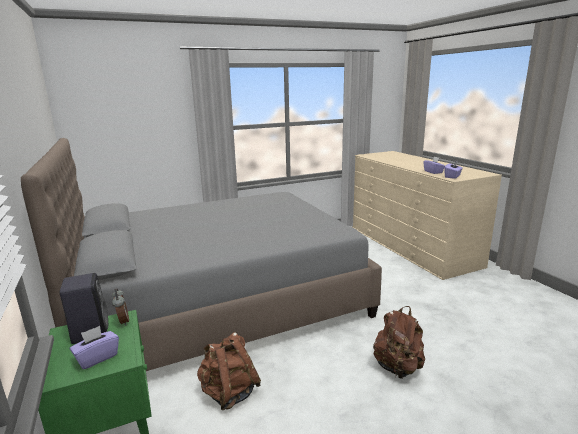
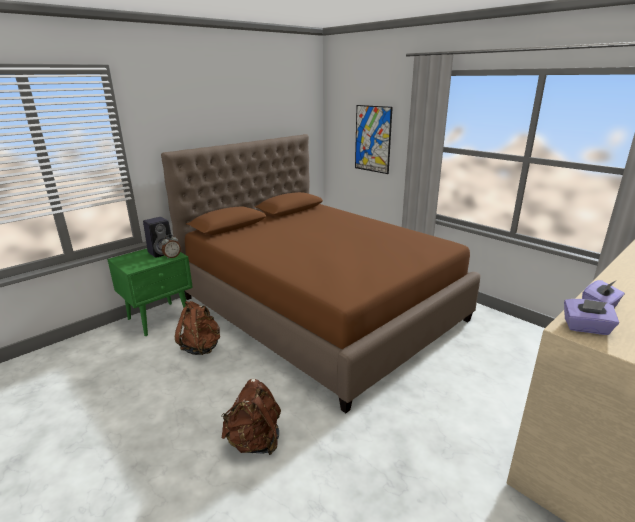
camera: 70 degrees right, 5 degrees up
(97, 357) = (135, 262): purple tissue box -> none
(142, 132) = (372, 139): none -> picture
(220, 300) = (320, 308): grey bed -> brown bed

